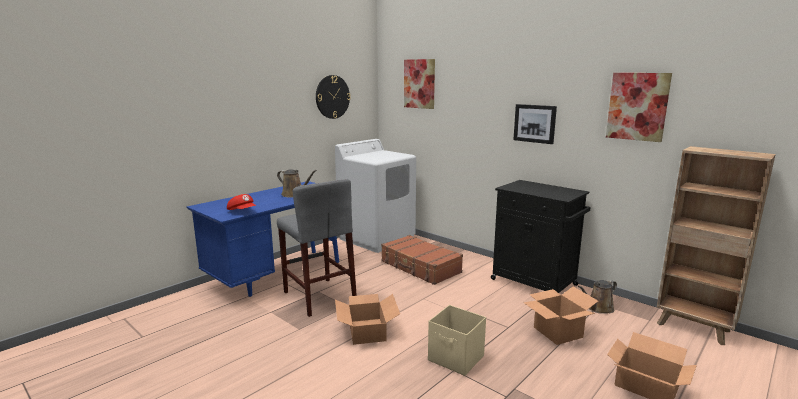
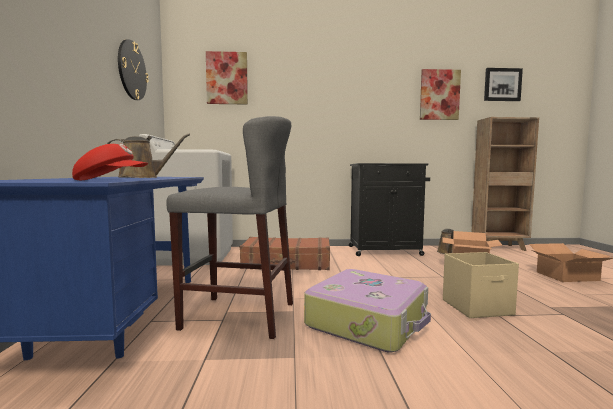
camera: 45 degrees left, 10 degrees down
(367, 331) = (368, 321): cardboard box -> suitcase
(535, 123) = (359, 112): picture -> picture (502, 85)

